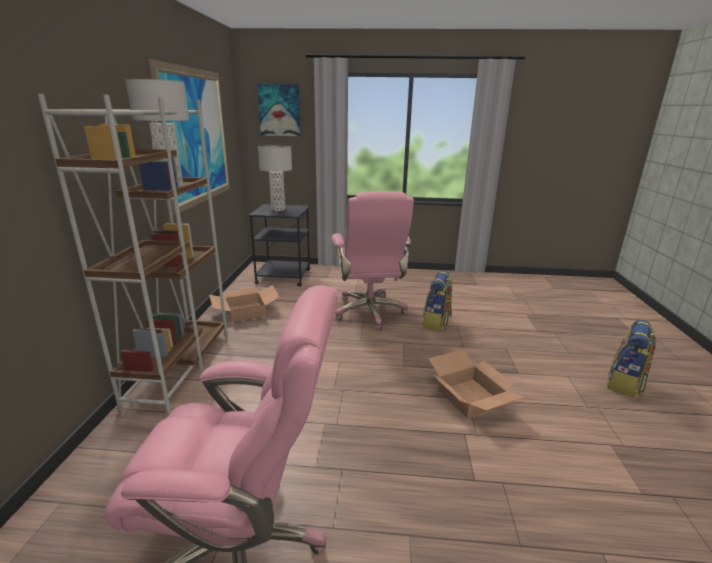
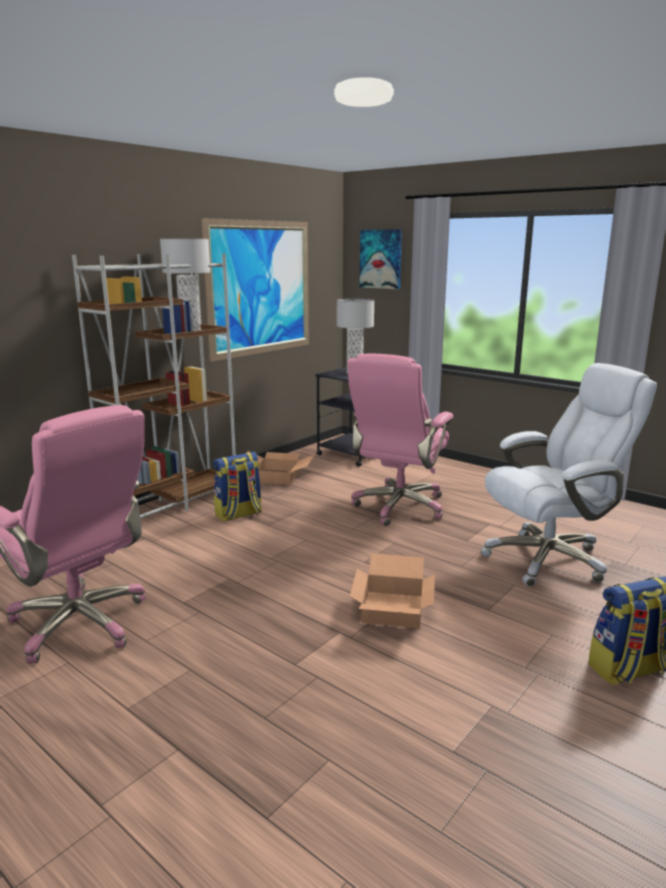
camera: 35 degrees right, 5 degrees down
(436, 322) = (465, 536): backpack -> backpack (238, 514)
(500, 324) = (550, 560): none -> white office chair

